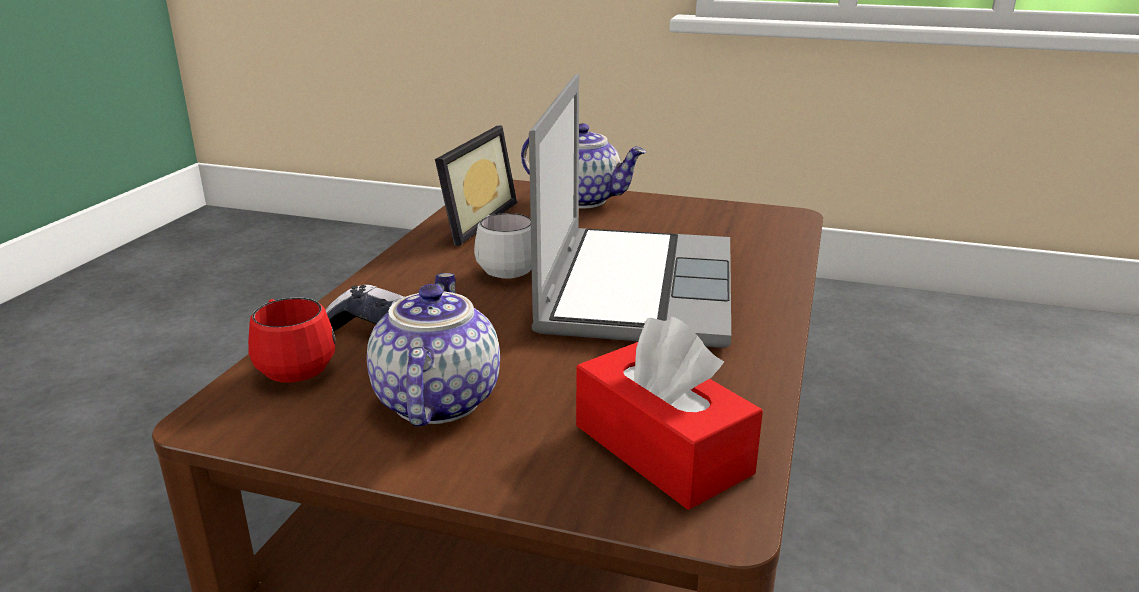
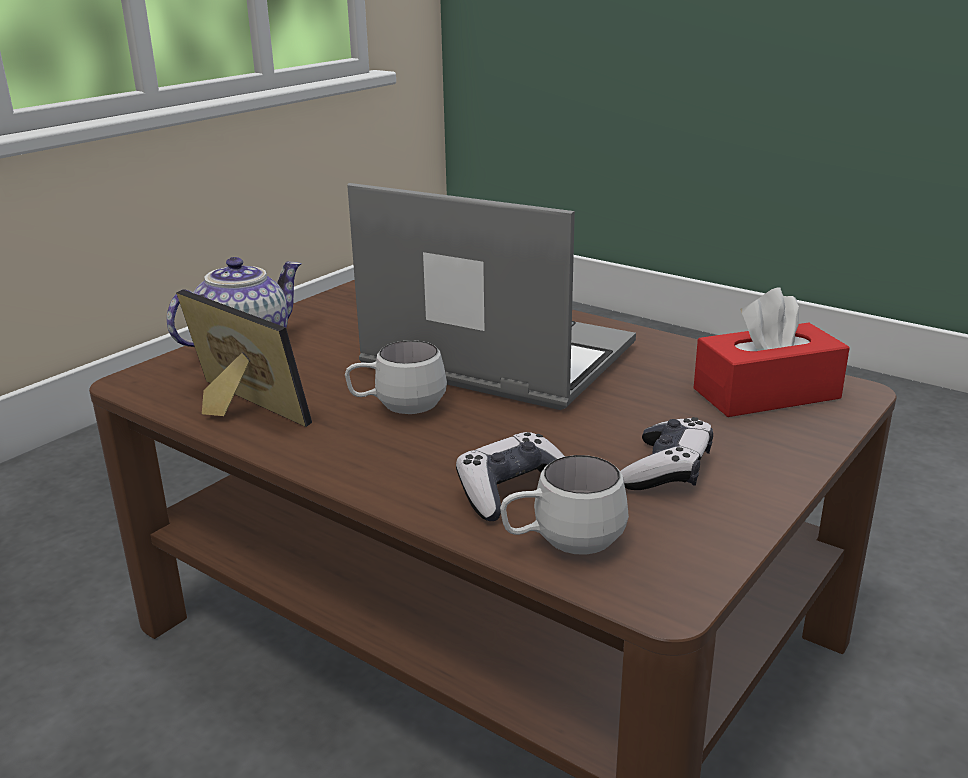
camera: 70 degrees left, 0 degrees up
(292, 366) = (562, 543): red mug -> white mug
(434, 400) = (666, 470): teapot -> game controller

